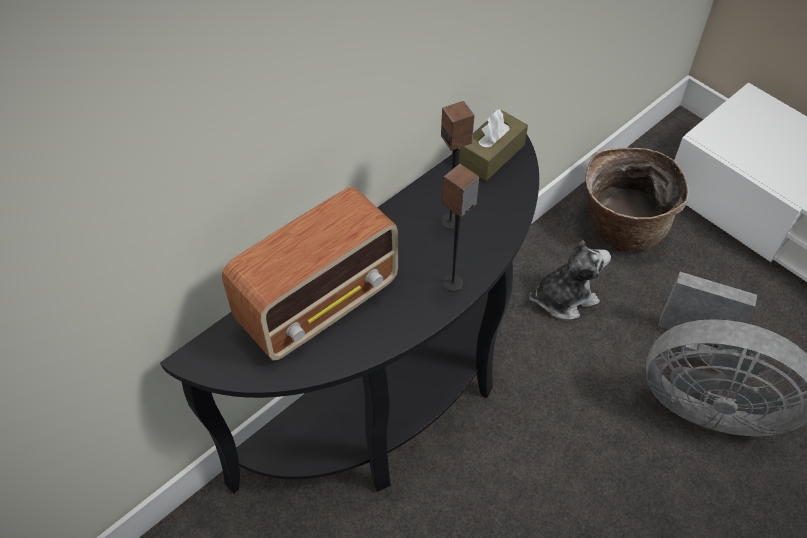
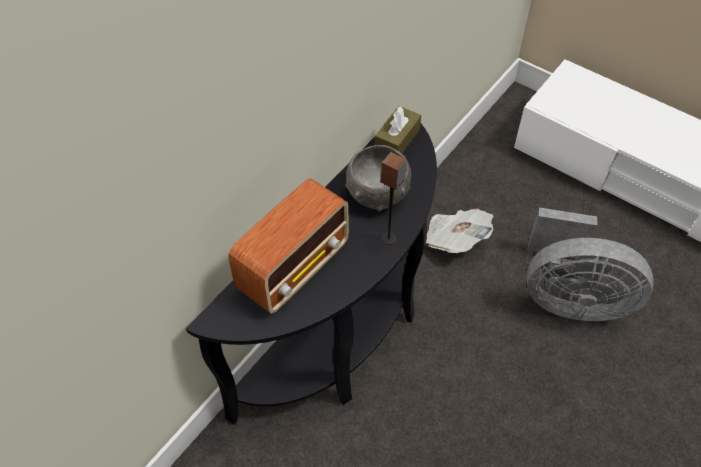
camera: 10 degrees left, 0 degrees up
(450, 221) = (377, 193): speaker -> grey bowl
(564, 298) = (455, 239): plush toy -> newspaper
(621, 226) = (487, 179): basket -> none

